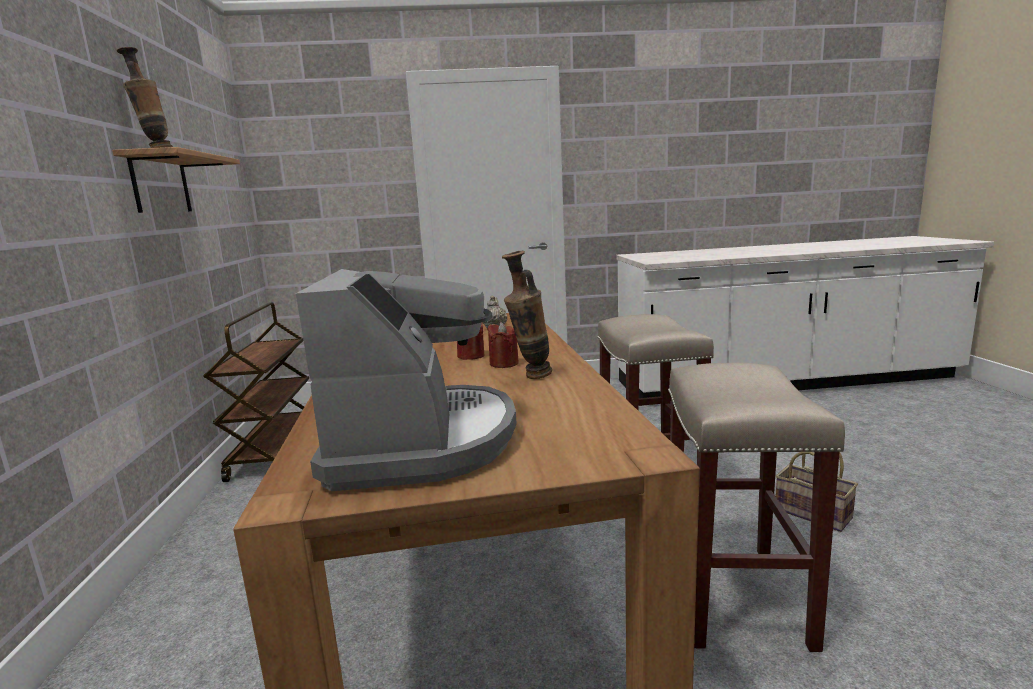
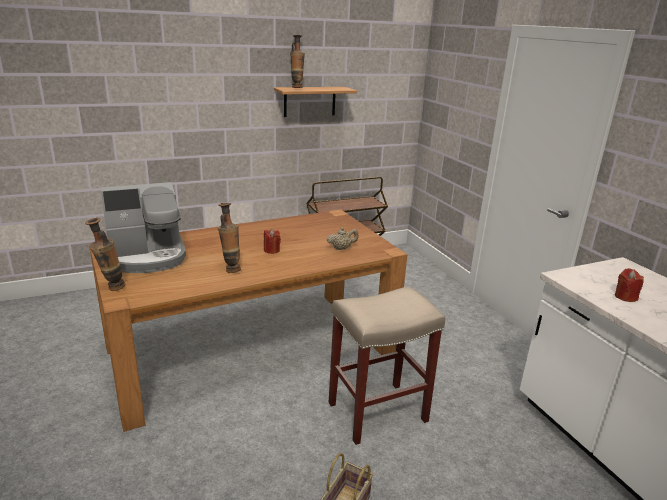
camera: 70 degrees right, 10 degrees up
(504, 363) = (256, 260): red candle -> red candle (625, 297)
(578, 469) = (111, 289): none -> vase
(736, 596) = (232, 453): beige stool -> none

